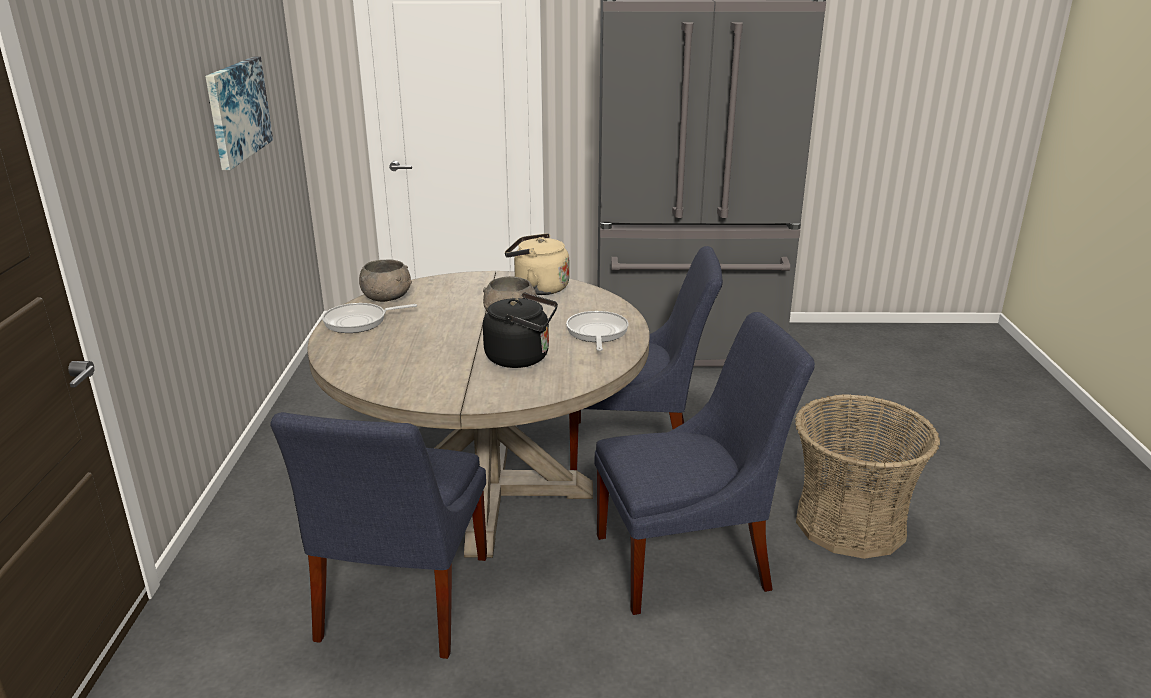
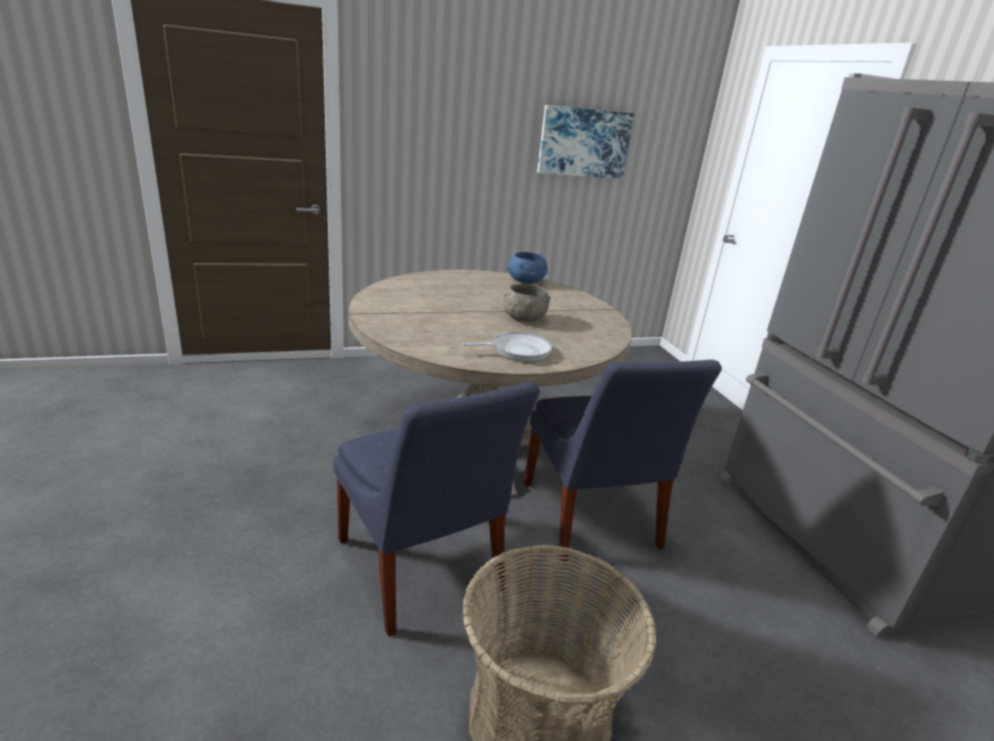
camera: 70 degrees right, 0 degrees up
(359, 322) = (478, 278): frying pan -> none
(387, 297) = (526, 281): grey bowl -> blue bowl
(401, 602) = (339, 431): blue chair -> none
(522, 358) = (448, 326): black kettle -> none
(537, 288) = (593, 325): beige kettle -> none

